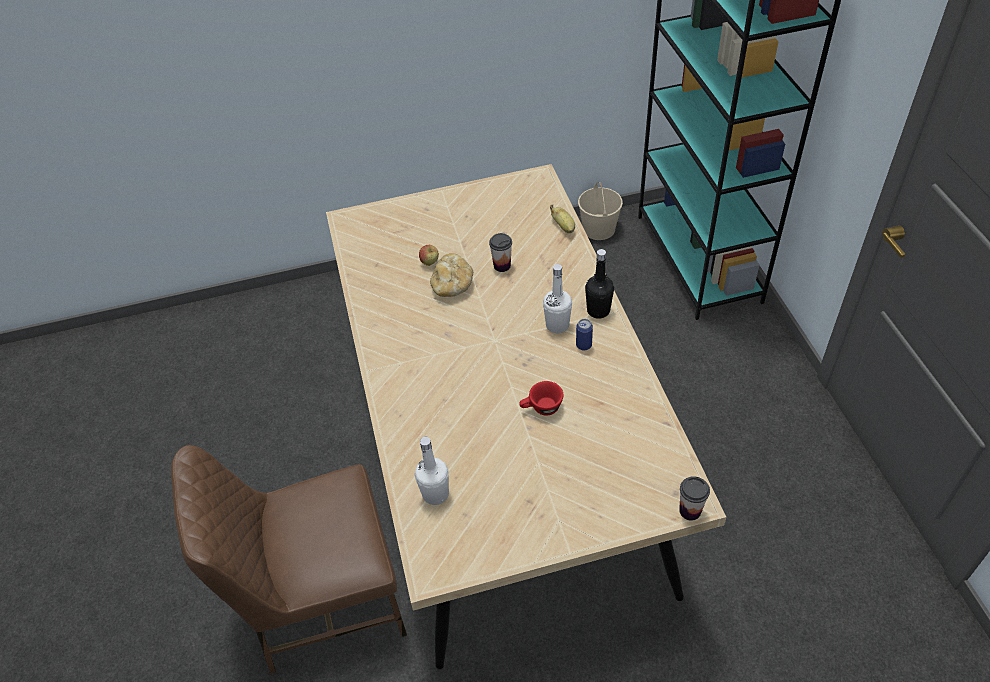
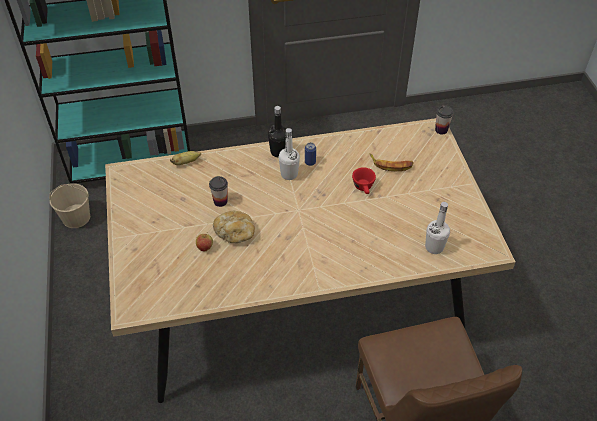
camera: 90 degrees left, 0 degrees up
(595, 440) = (391, 164): none -> banana

